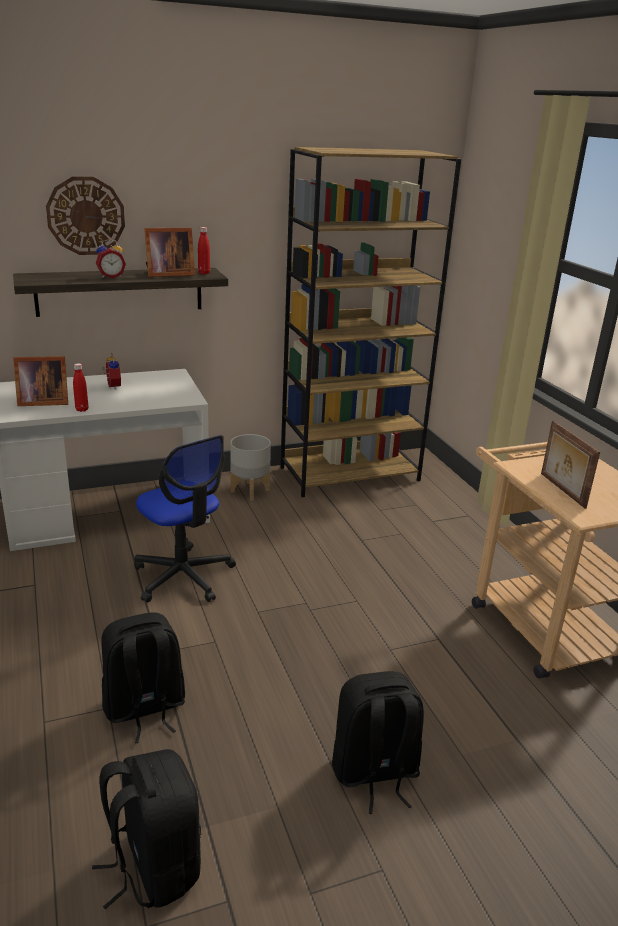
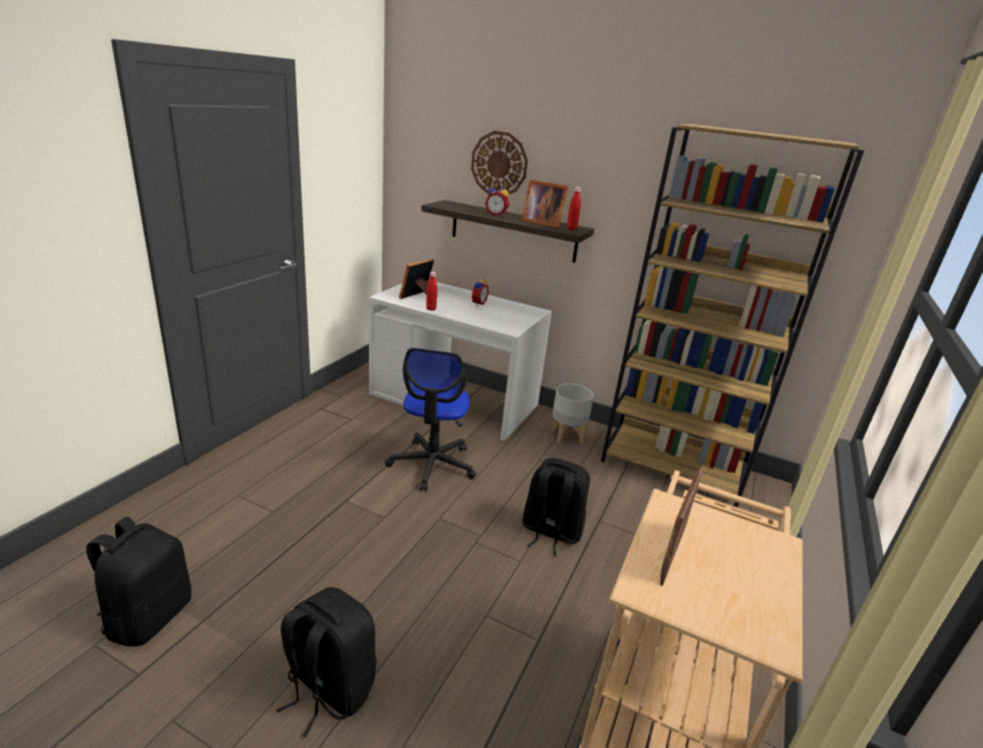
camera: 45 degrees right, 0 degrees up
(42, 402) = (419, 296): picture frame -> picture frame turned 90 degrees clockwise
(144, 709) = (286, 526): black backpack -> black backpack (550, 532)

